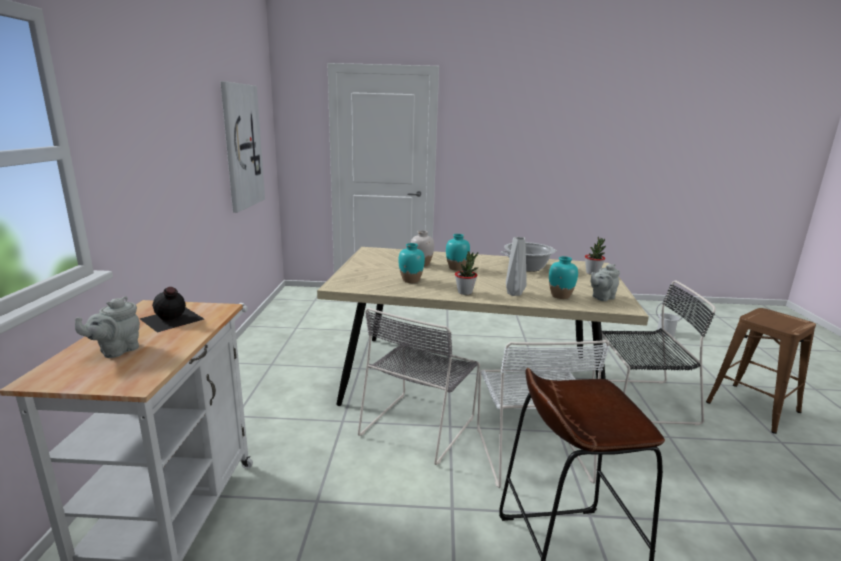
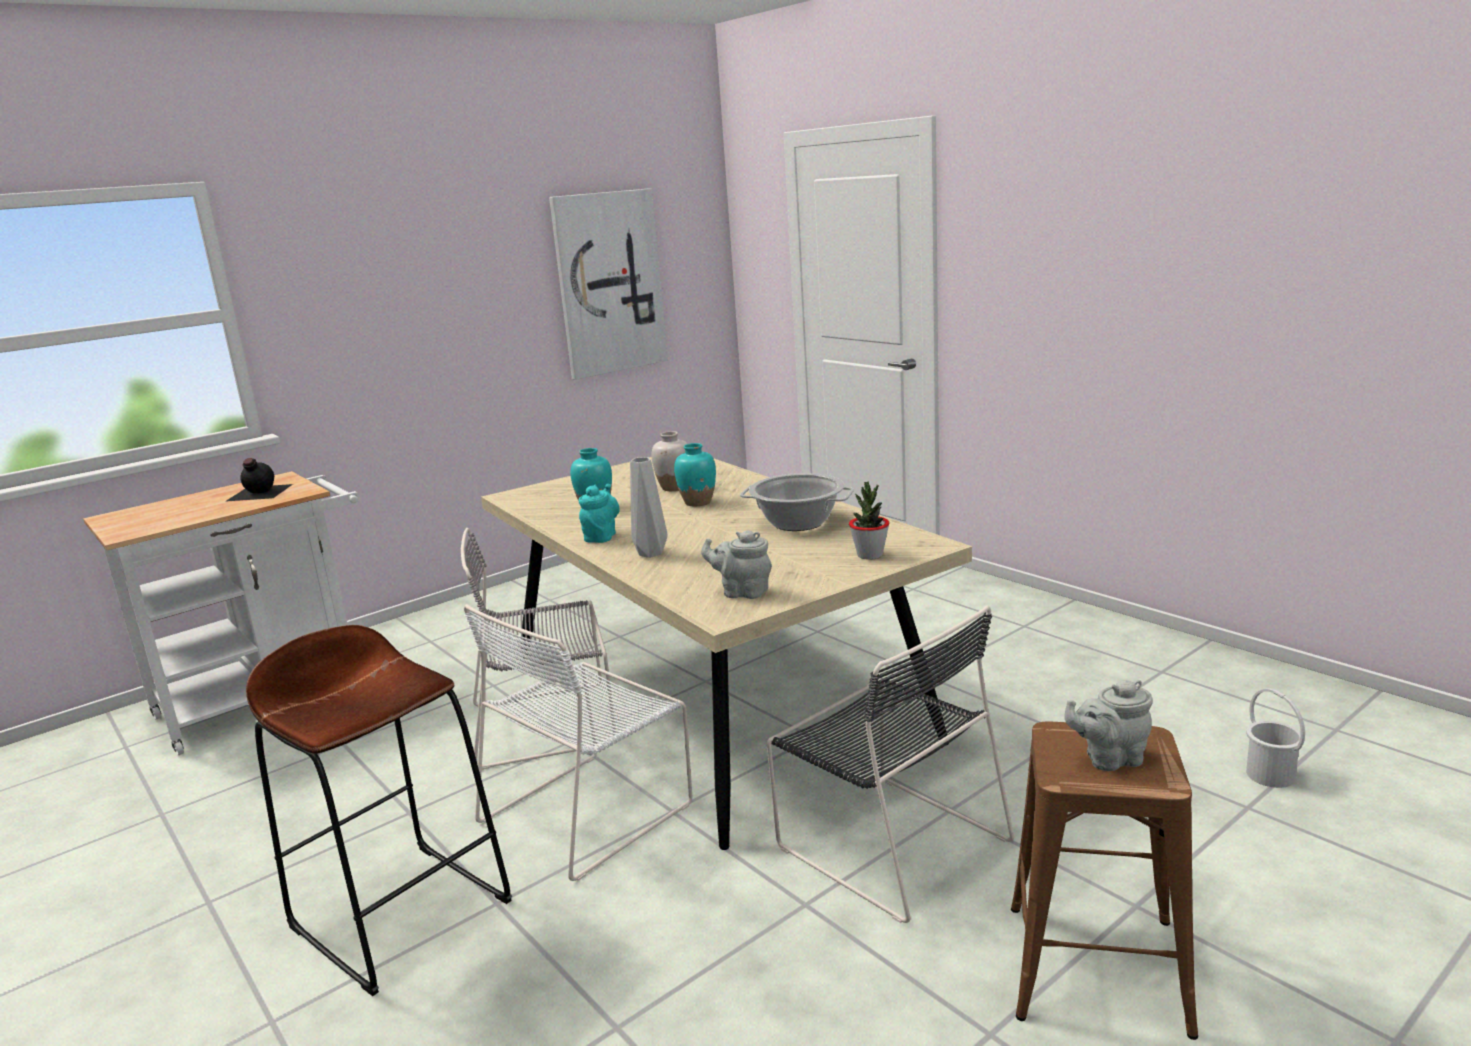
camera: 50 degrees right, 0 degrees up
(116, 351) = (174, 509): grey teapot -> grey teapot (1109, 759)
(465, 292) = (601, 536): potted plant -> turquoise teapot
(560, 296) = (695, 573): turquoise vase -> none

